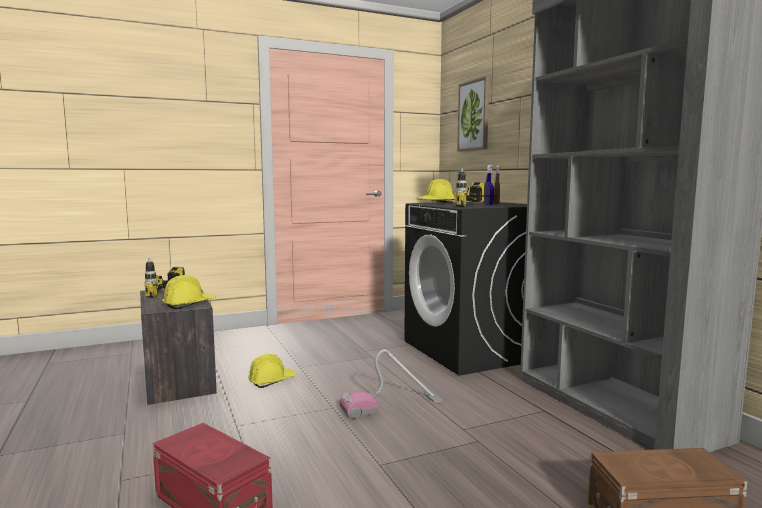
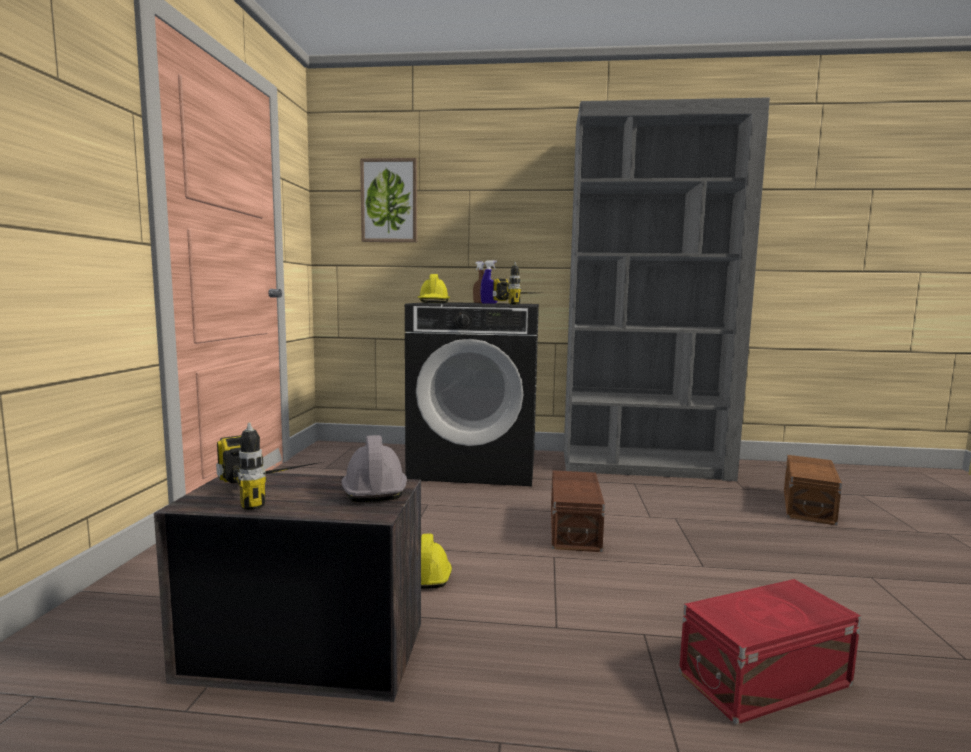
camera: 60 degrees left, 0 degrees up
(189, 304) = (373, 489): yellow hard hat -> grey hard hat
(392, 406) = (575, 529): vacuum cleaner -> brown storage box

